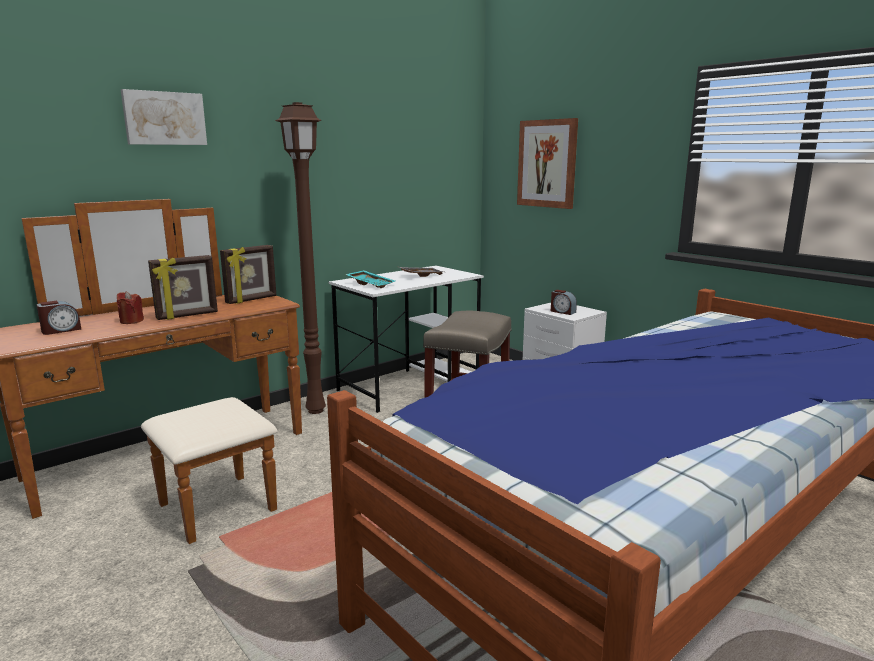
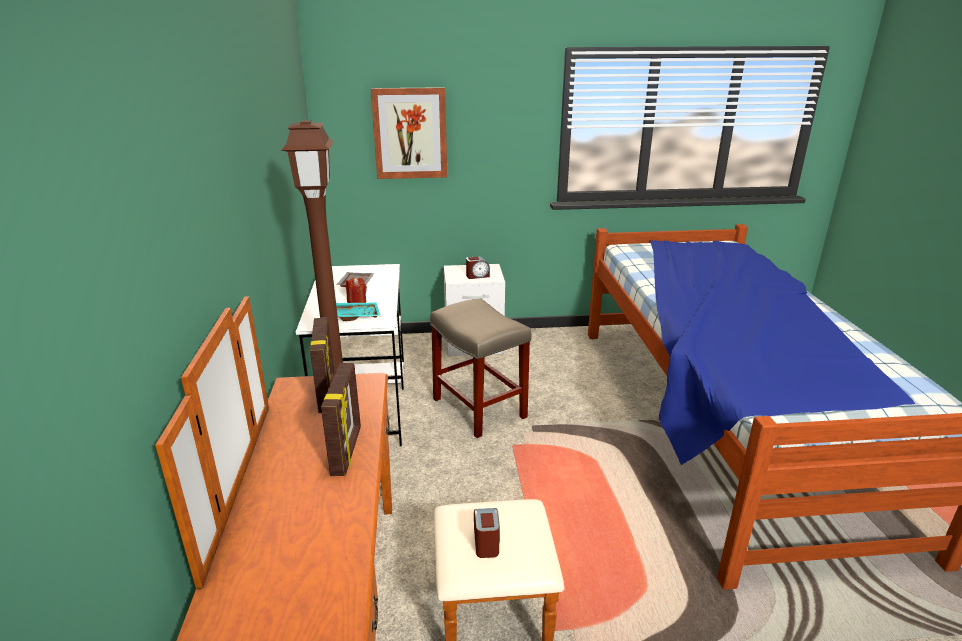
camera: 55 degrees left, 10 degrees up
(61, 330) = (290, 569): alarm clock -> alarm clock (486, 542)
(131, 321) = (317, 498): red candle -> red candle (357, 302)
(164, 118) = (194, 185): picture -> none

